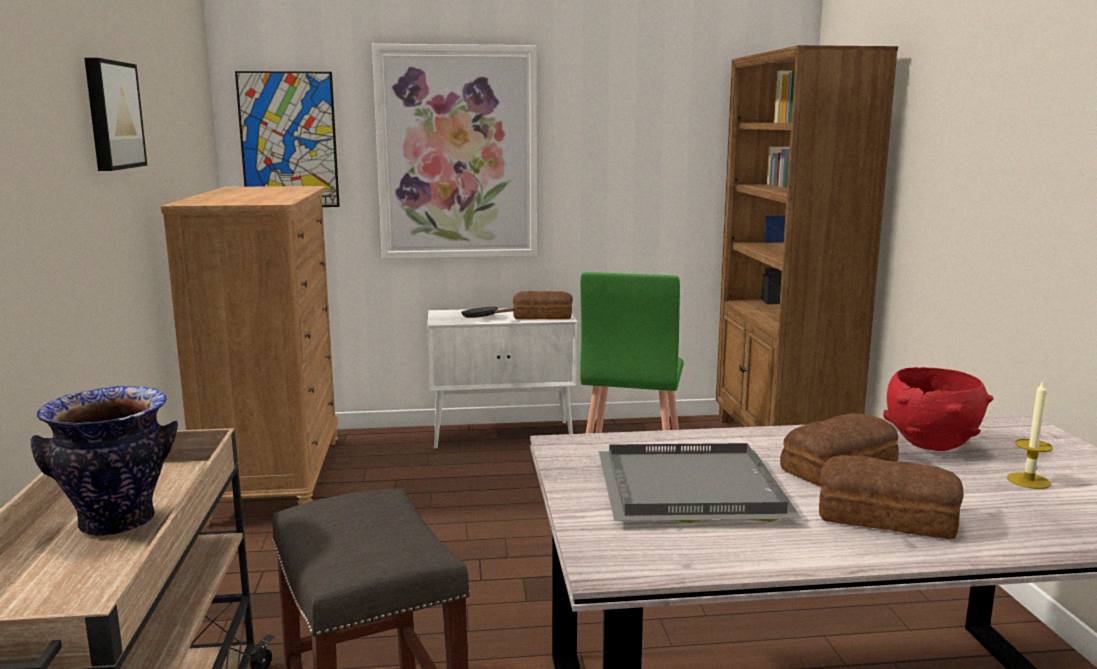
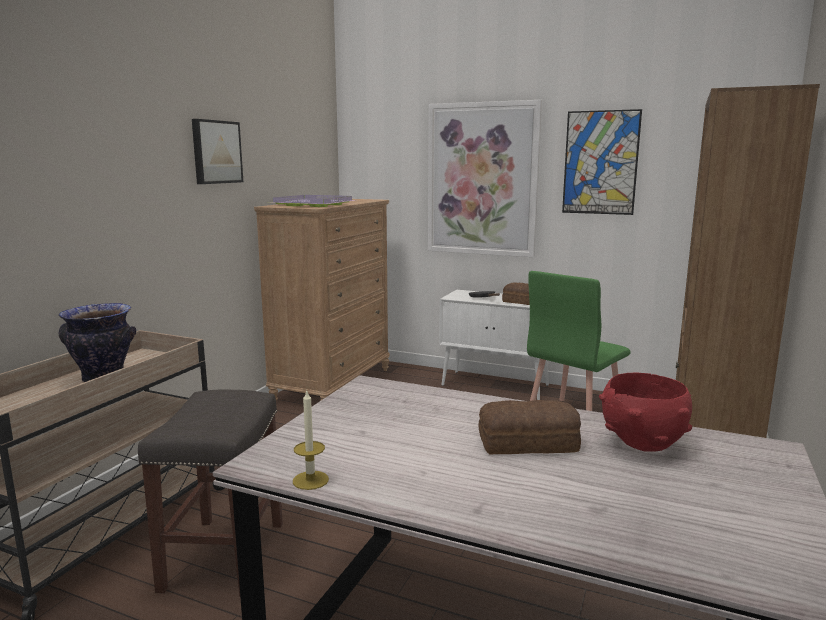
camera: 30 degrees right, 0 degrees up
(243, 197) = (313, 204): none -> purple tray
(288, 140) = (377, 169): picture -> picture (600, 163)
(694, 491) = (394, 432): grey tray -> none
(888, 518) = (496, 487): bread -> none
(1028, 481) = (681, 493): candle -> candle (310, 480)

